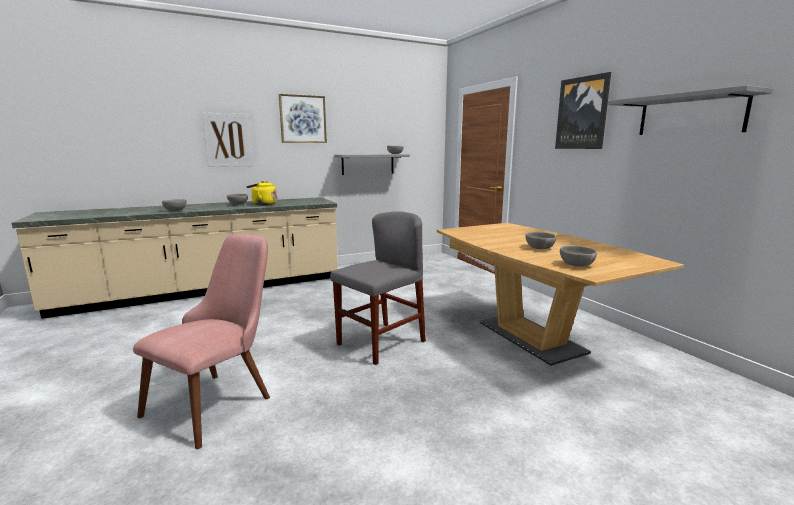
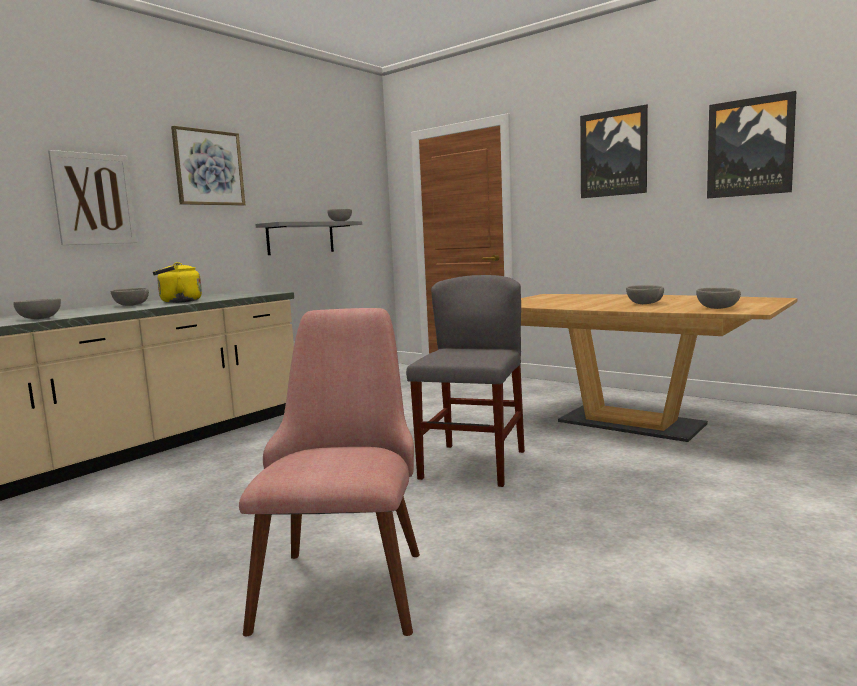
camera: 25 degrees left, 5 degrees down
(690, 115) = (750, 147): grey shelf -> picture

